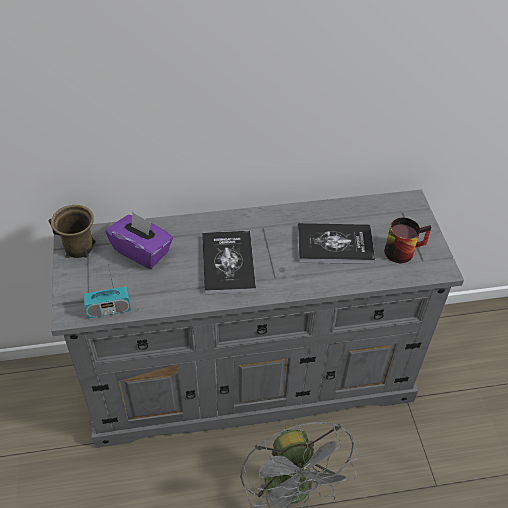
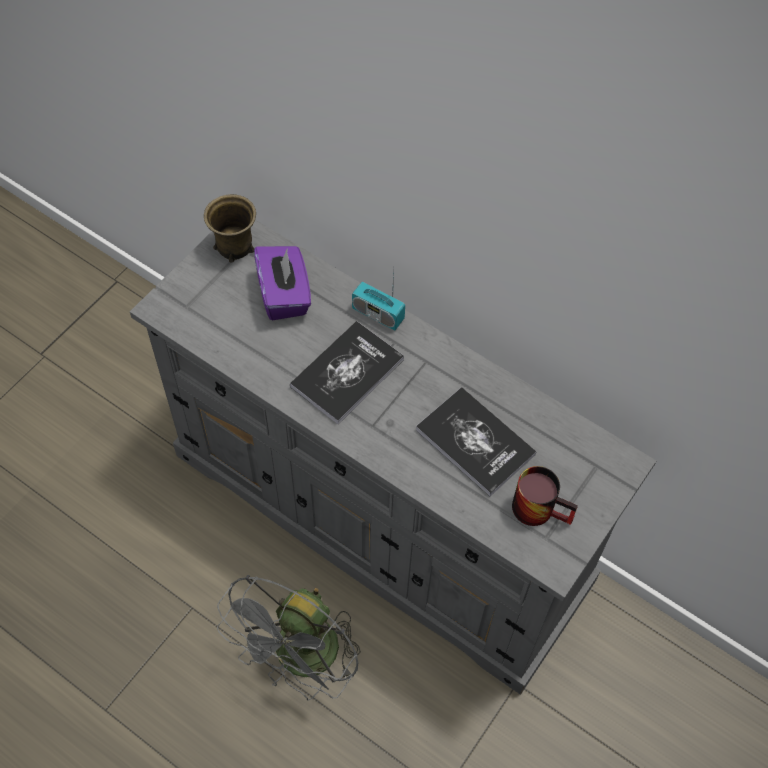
camera: 45 degrees right, 10 degrees up
(108, 309) = (194, 331): radio -> radio (378, 314)

